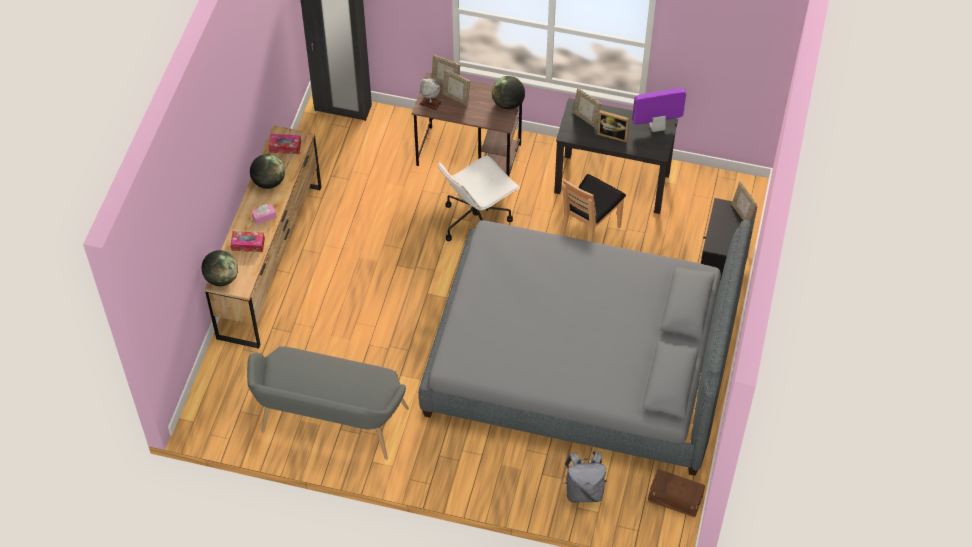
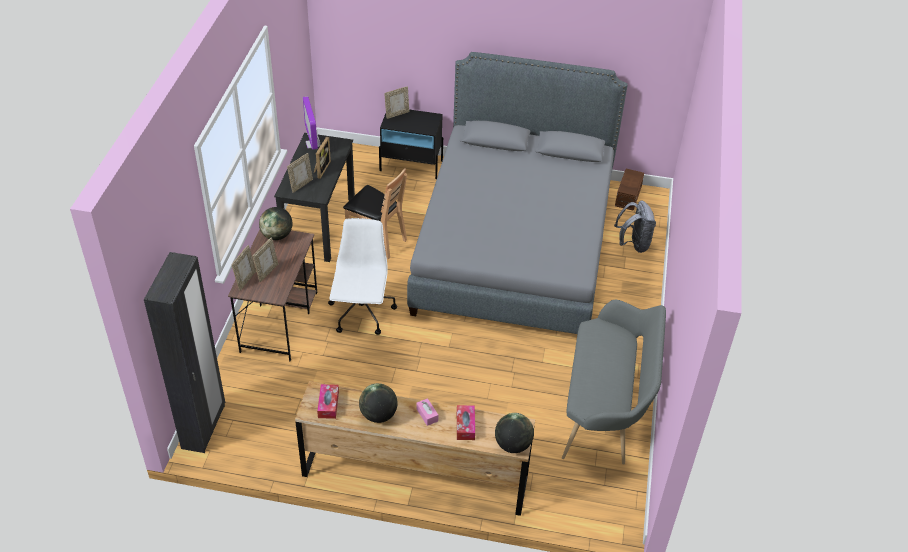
camera: 95 degrees left, 10 degrees down
(430, 103) = (271, 291): globe -> none
(476, 221) = (362, 314): white office chair -> white office chair turned 135 degrees counterclockwise

